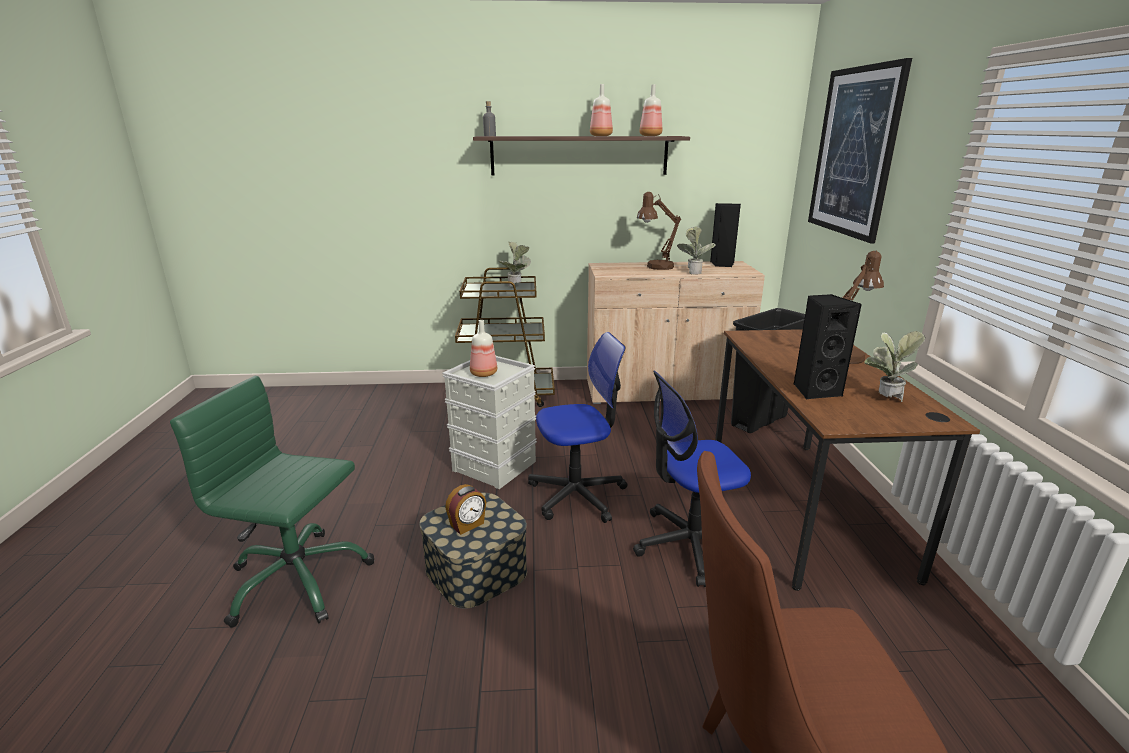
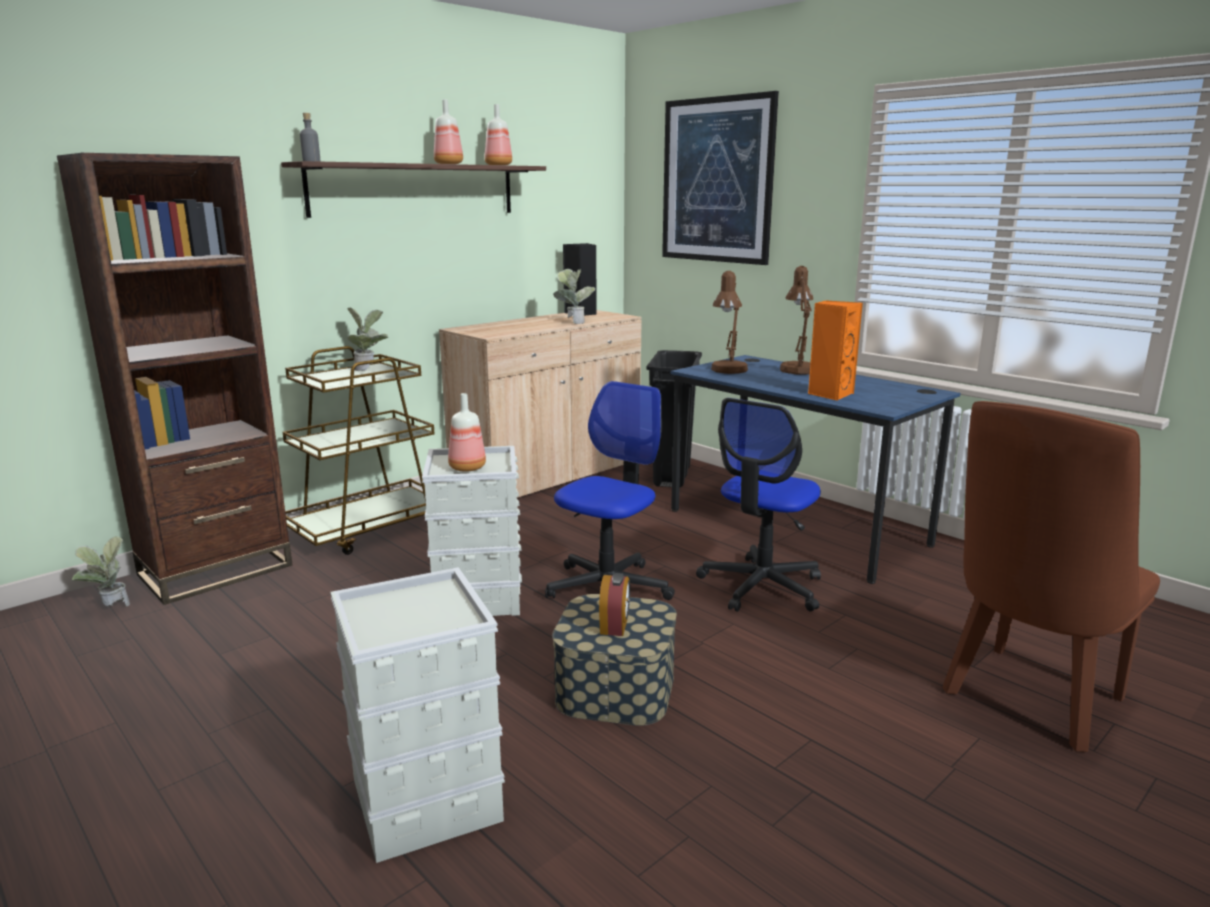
camera: 40 degrees left, 5 degrees down
(297, 580) = (424, 799): green office chair -> grey storage box
(404, 395) = (216, 570): none -> brown bookcase
(655, 267) = (525, 323): brown table lamp -> brown table lamp (727, 371)
(802, 506) = (796, 527): brown desk -> blue desk
(815, 391) = (830, 394): black speaker -> orange speaker
(884, 400) = (879, 389): potted plant -> potted plant (110, 608)

